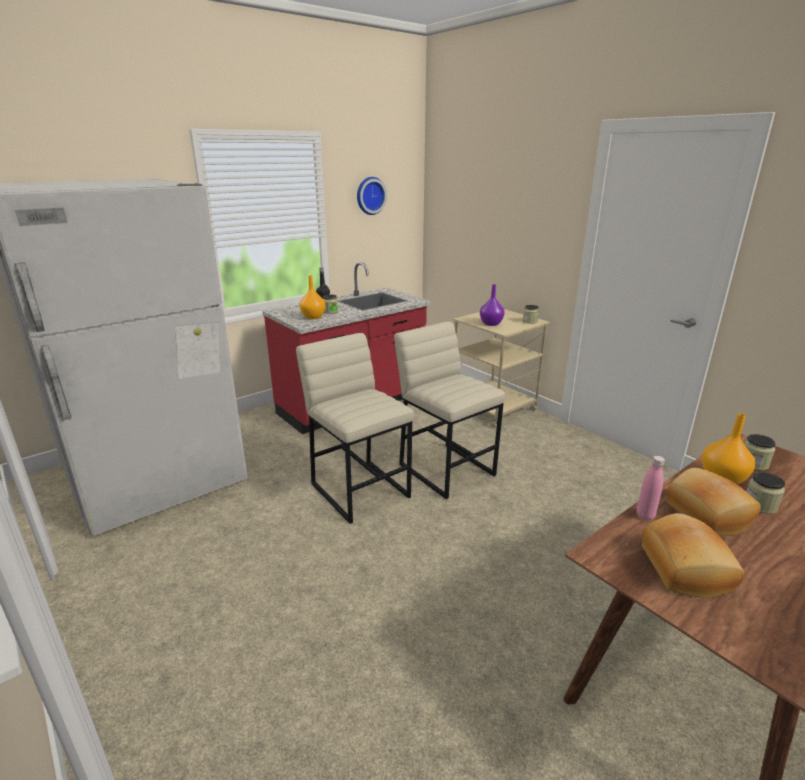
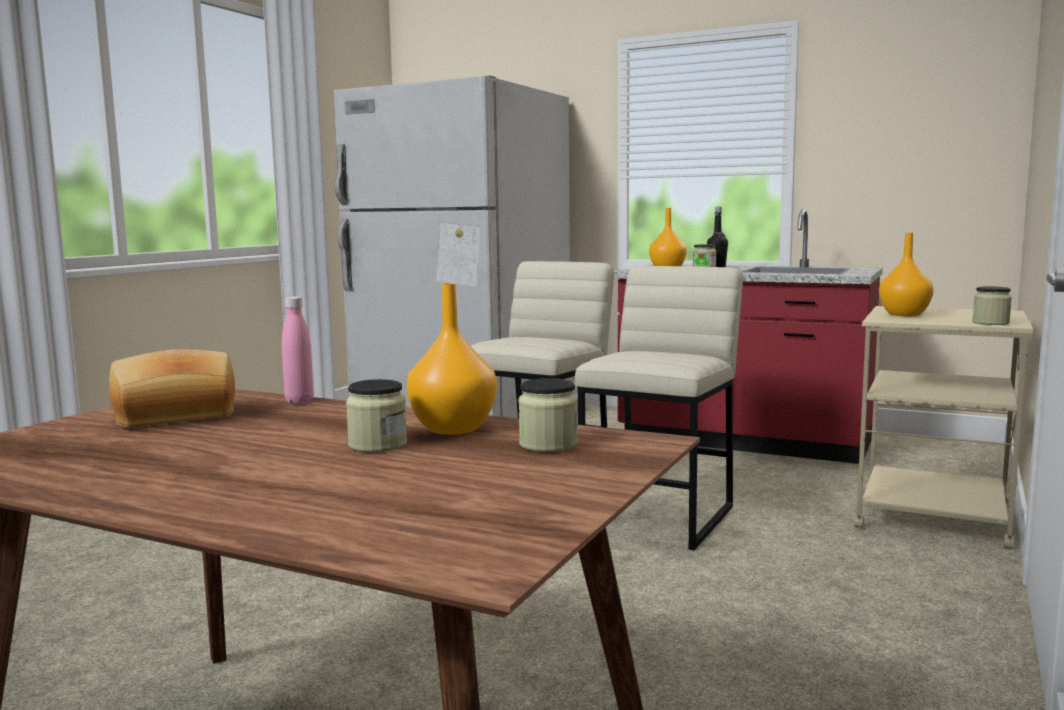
camera: 65 degrees right, 15 degrees down
(370, 195) = (889, 112): wall clock -> none
(491, 324) = (903, 315): purple vase -> orange vase
(706, 514) = (321, 422): bread -> none

